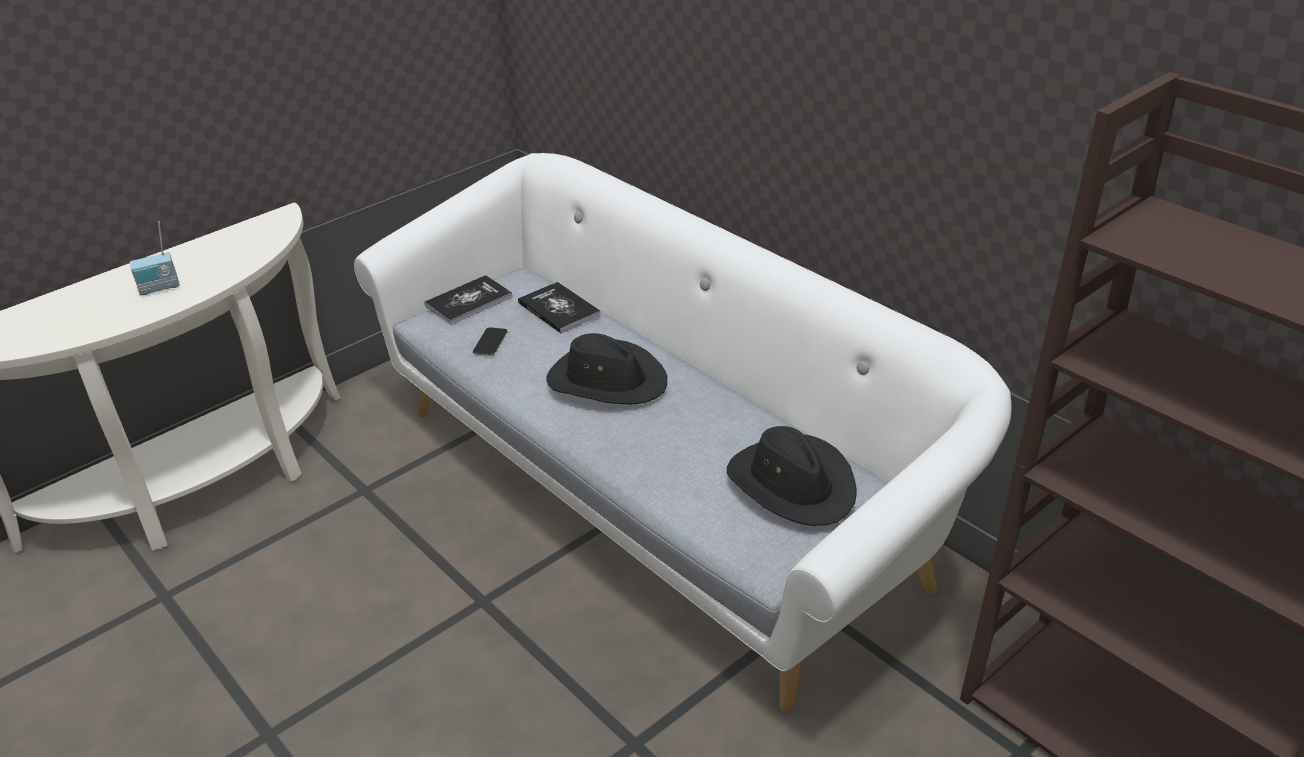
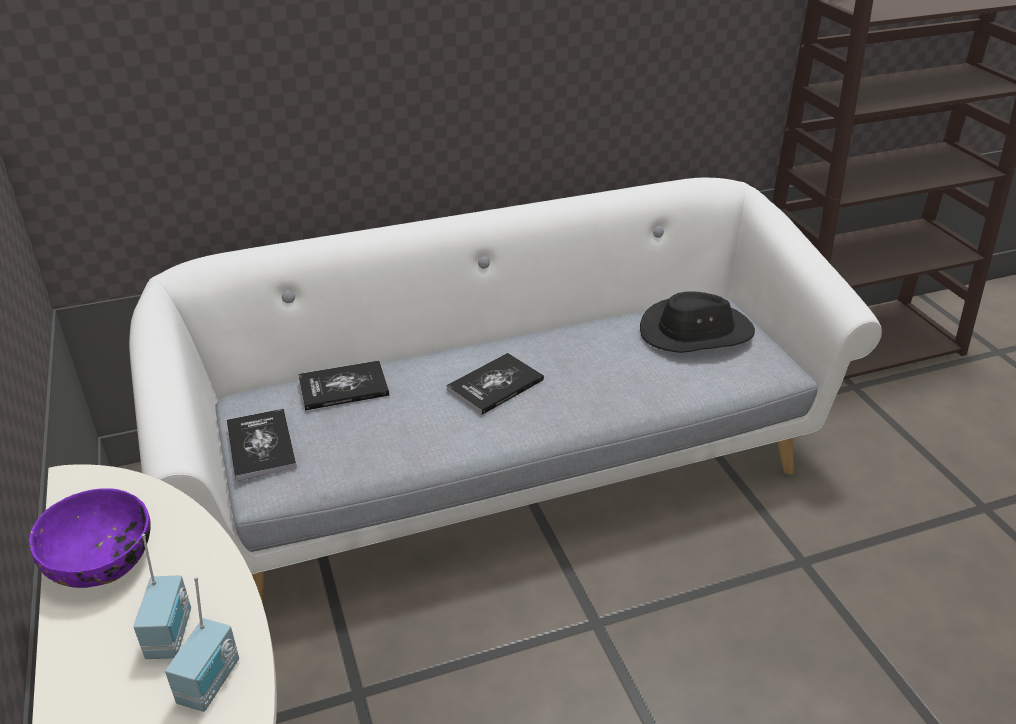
camera: 70 degrees left, 0 degrees up
(125, 312) = (211, 683): none -> radio
(214, 248) = (101, 562): none -> purple bowl
(490, 342) = (363, 444): phone -> none
(607, 380) = (495, 385): black hat -> book

